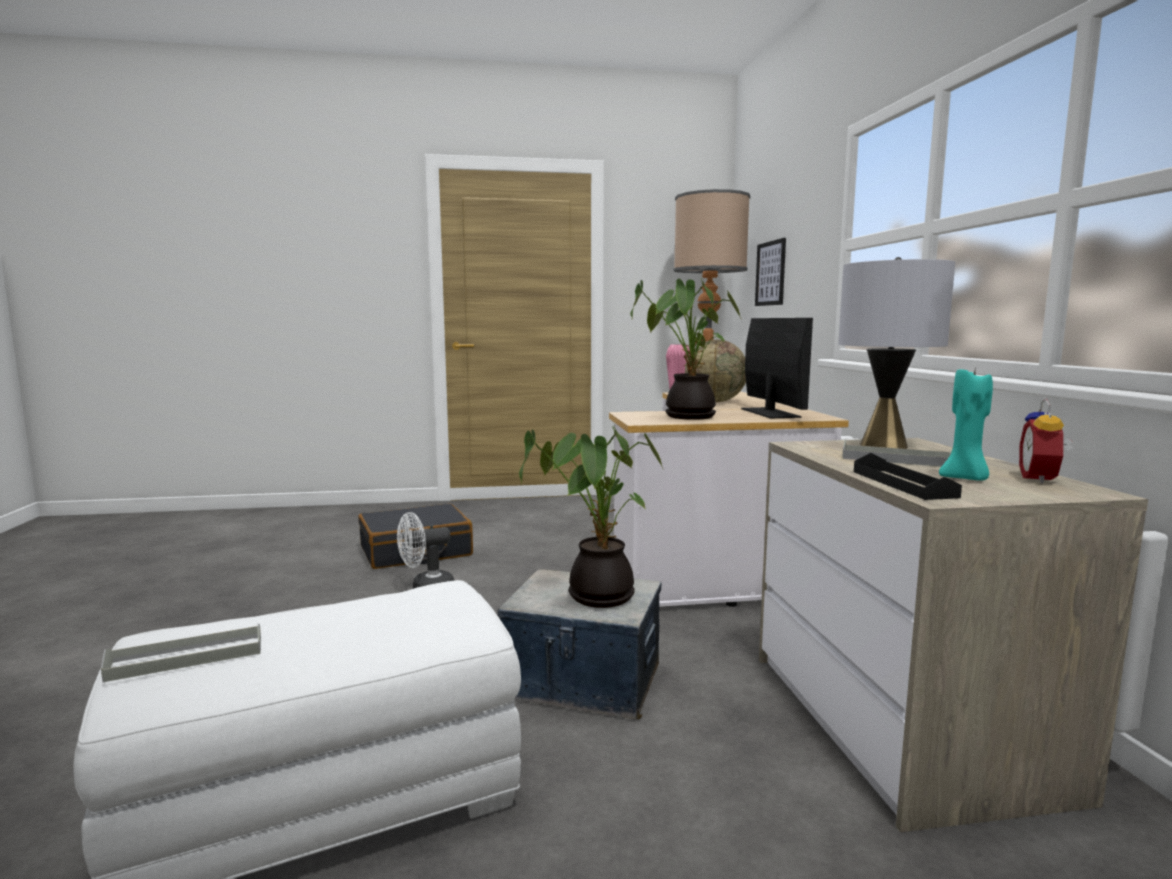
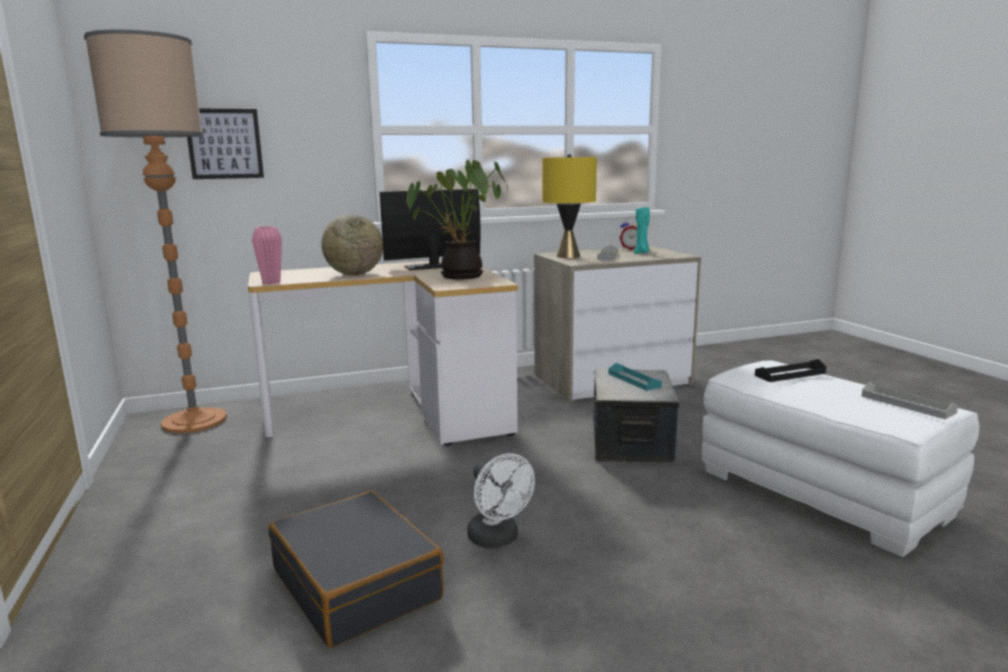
camera: 100 degrees left, 5 degrees up
(595, 595) = (634, 380): potted plant -> turquoise tray
(884, 446) = (568, 256): grey table lamp -> yellow table lamp
(902, 484) = (662, 257): black tray -> black tray (790, 374)

